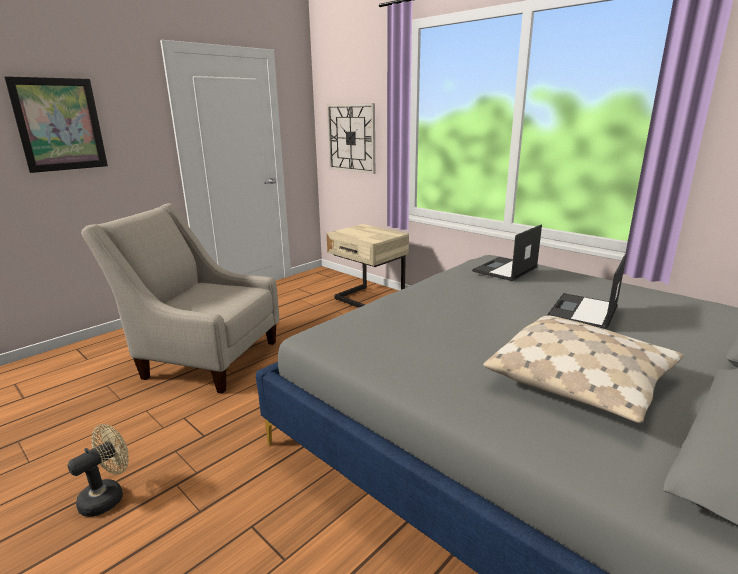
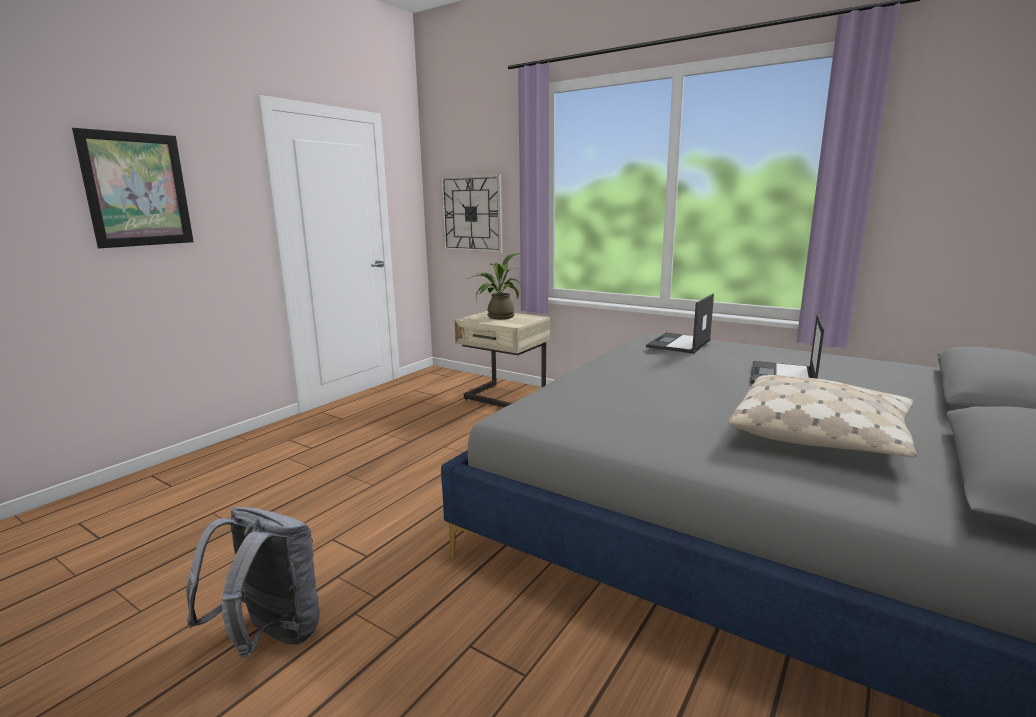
camera: 10 degrees left, 5 degrees down
(108, 496) = (270, 637): beige fan -> grey backpack
(204, 358) = (329, 472): beige armchair -> none
(363, 232) = (497, 317): none -> potted plant

